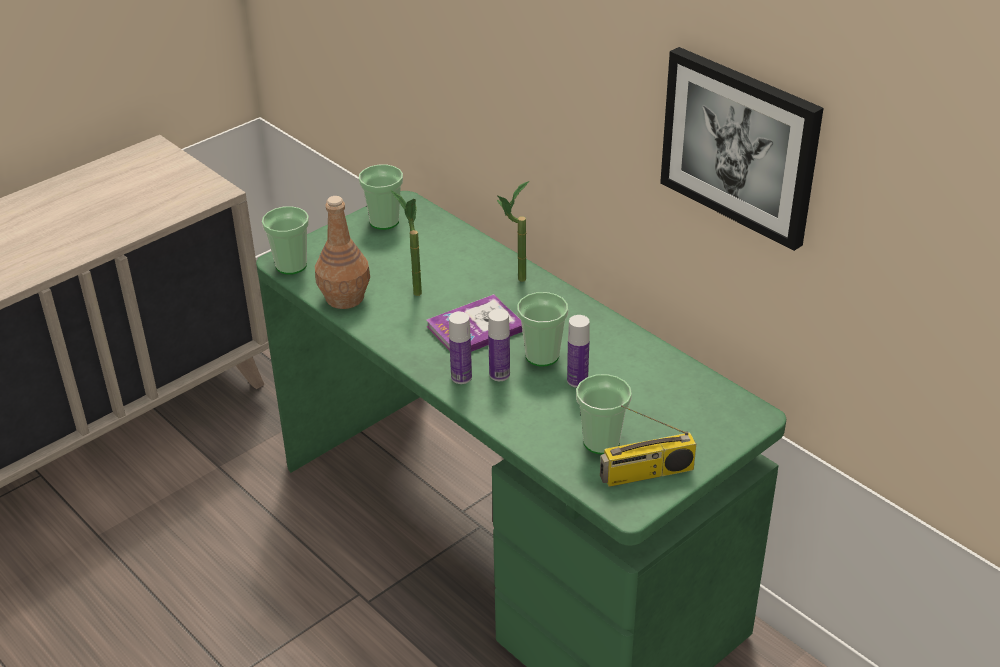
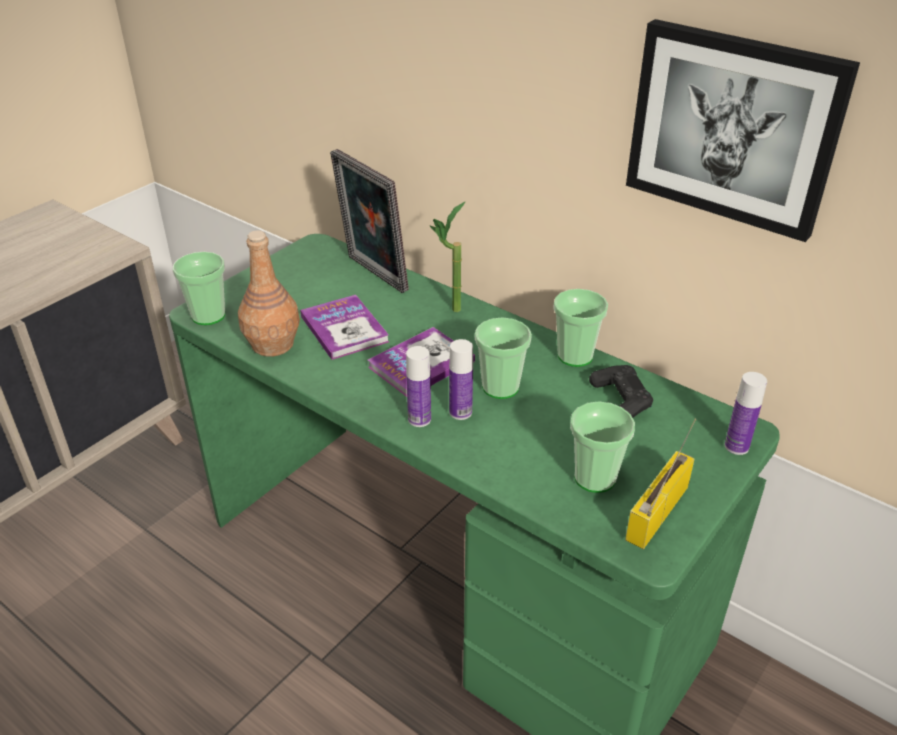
camera: 10 degrees left, 0 degrees up
(384, 221) = (300, 264): cup -> cup (575, 356)
(412, 289) = (344, 329): potted plant -> book
(451, 238) = (373, 275): none -> picture frame
(577, 381) = (546, 411): bottle -> bottle (736, 446)
(646, 474) = (657, 510): radio -> radio turned 150 degrees clockwise
(648, 379) = (620, 401): none -> black game controller

